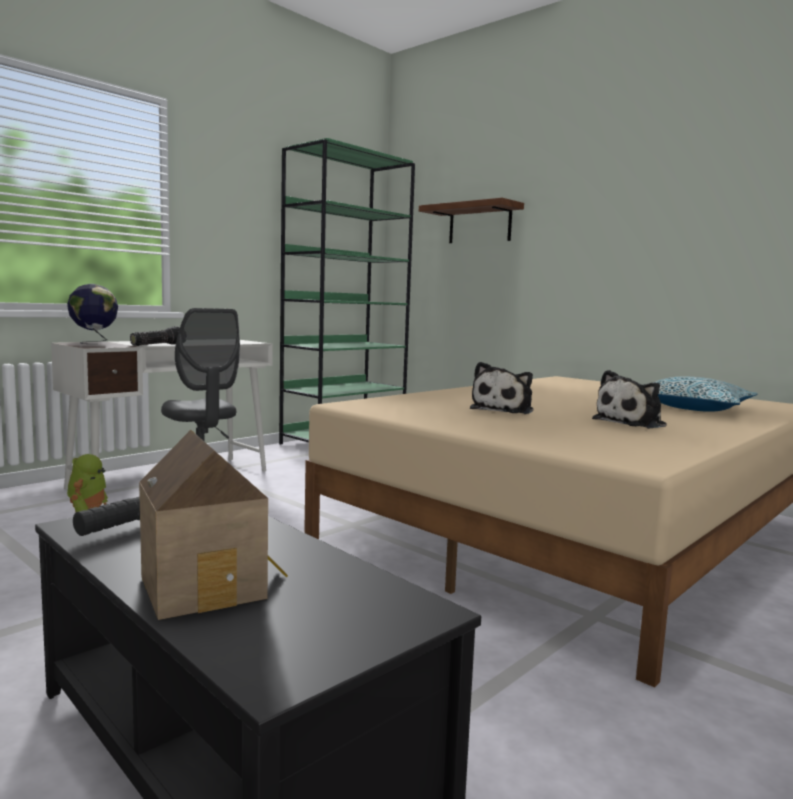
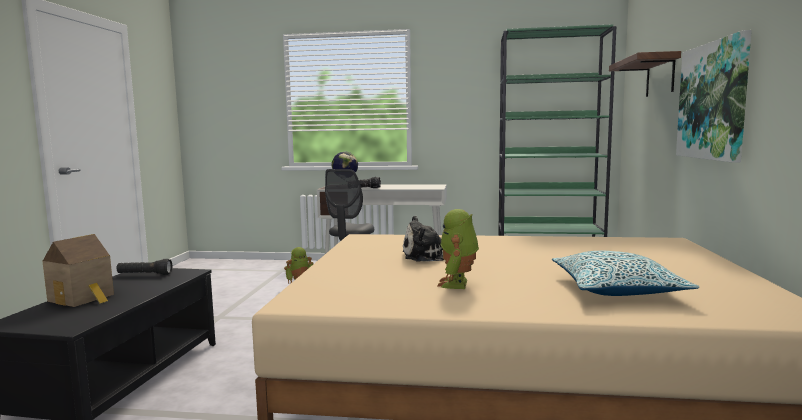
camera: 55 degrees right, 0 degrees up
(589, 252) = (713, 101): none -> picture
(632, 423) = (458, 284): plush toy -> toy robot

